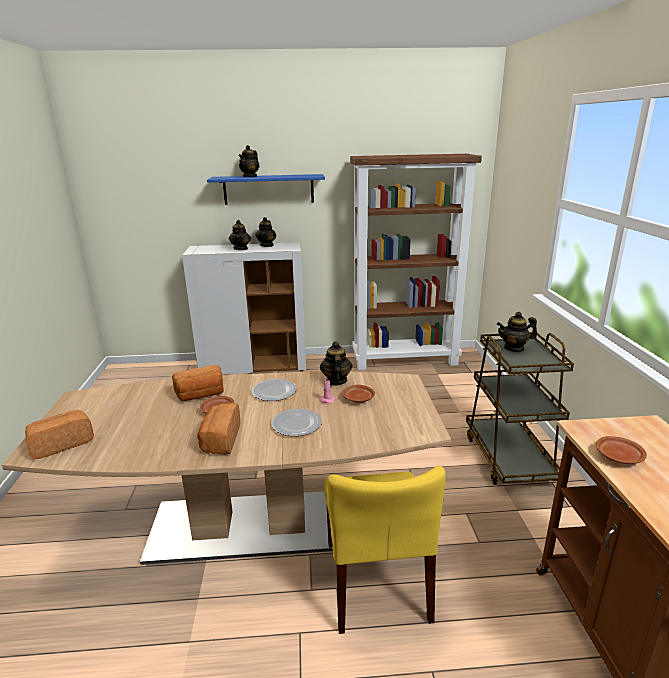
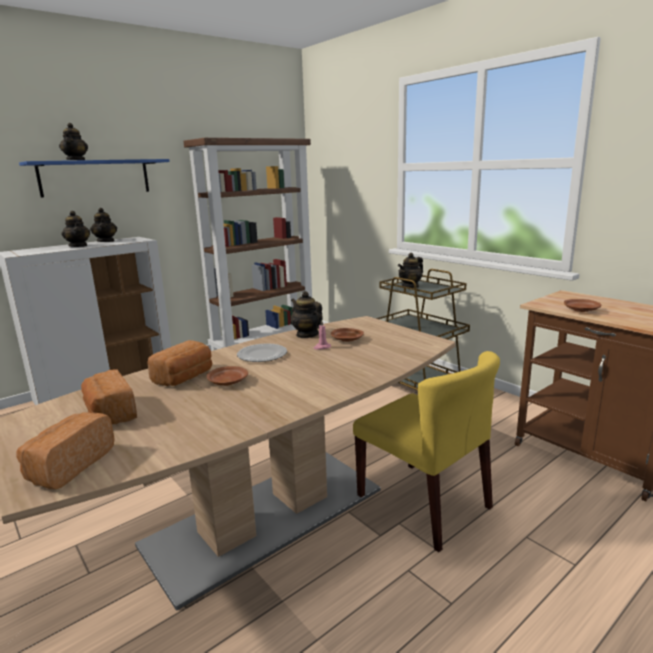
camera: 35 degrees left, 5 degrees down
(220, 440) = (271, 399): bread -> bread (110, 414)
(297, 424) = (325, 368): plate -> none

